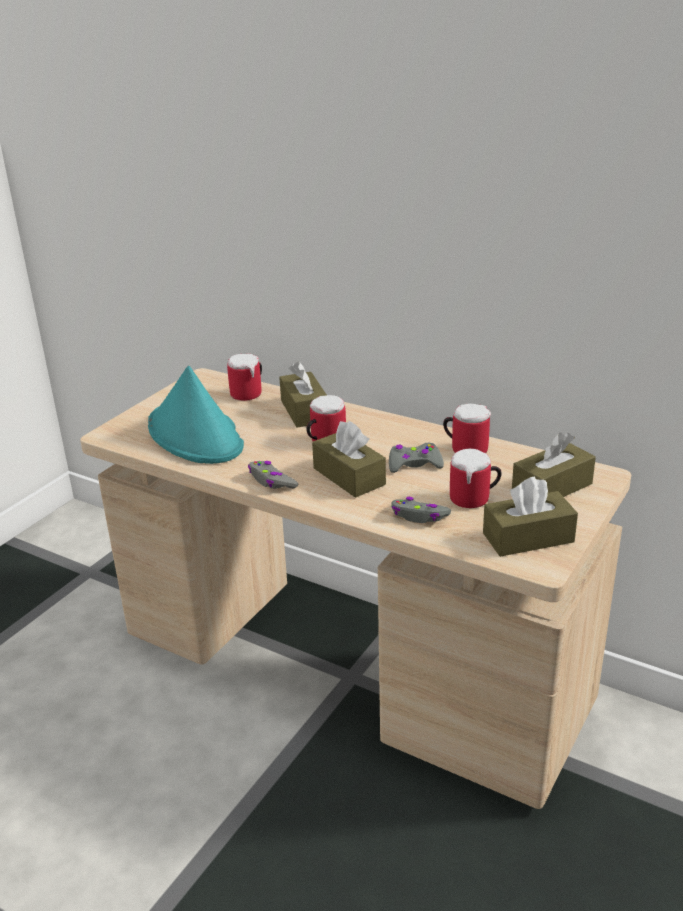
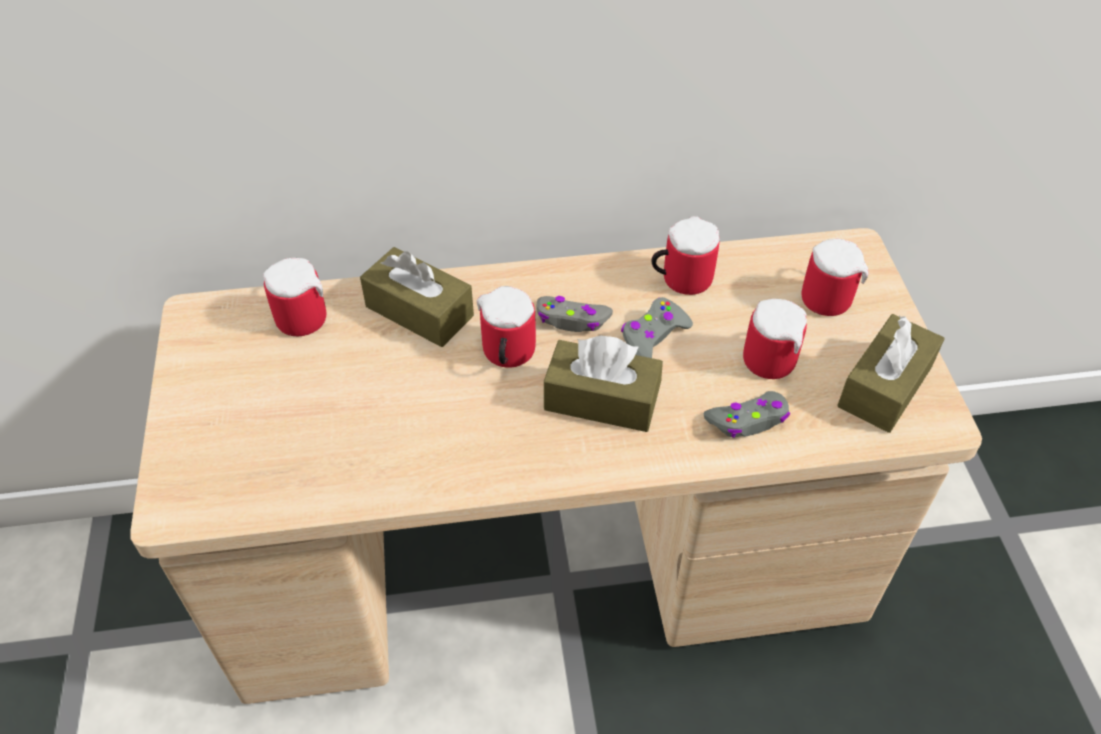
camera: 40 degrees left, 20 degrees up
(195, 435) = (315, 436): turquoise hat -> none
(271, 481) = (516, 464): grey game controller -> grey game controller (572, 320)
(552, 487) = (829, 295): brown tissue box -> mug

